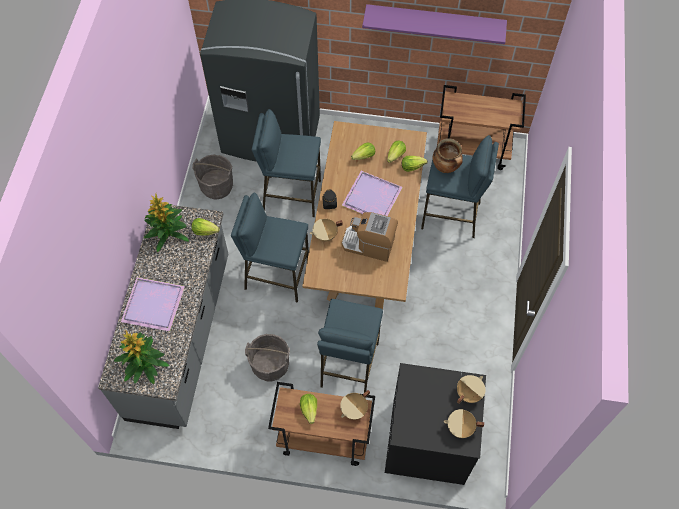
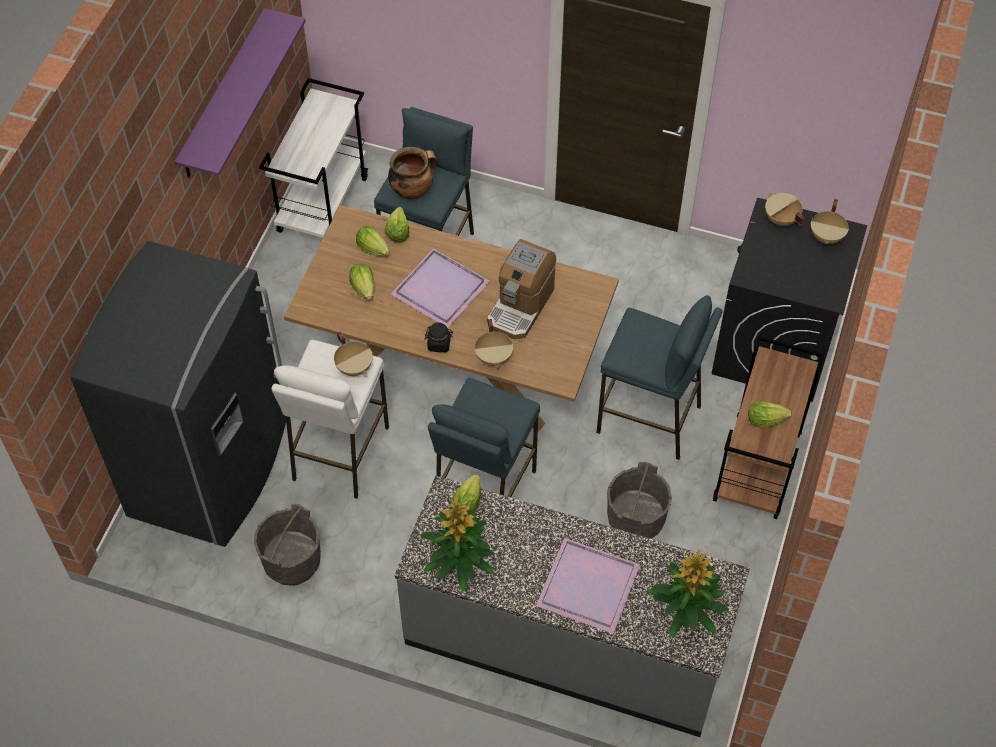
camera: 80 degrees left, 5 degrees down
(291, 195) = (339, 453): blue stool -> white stool
(354, 410) = (771, 367): beige cooking pot -> beige cooking pot (355, 367)
(473, 150) = (322, 203): brown cart -> white cart

